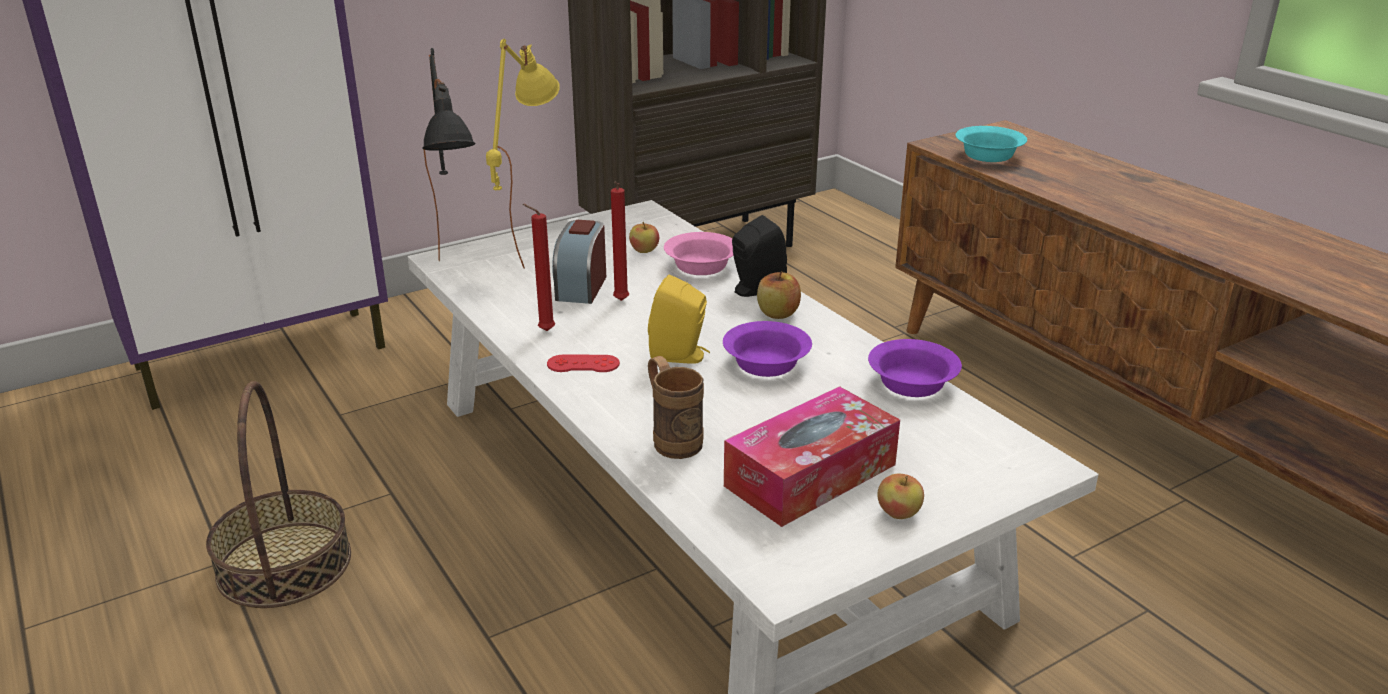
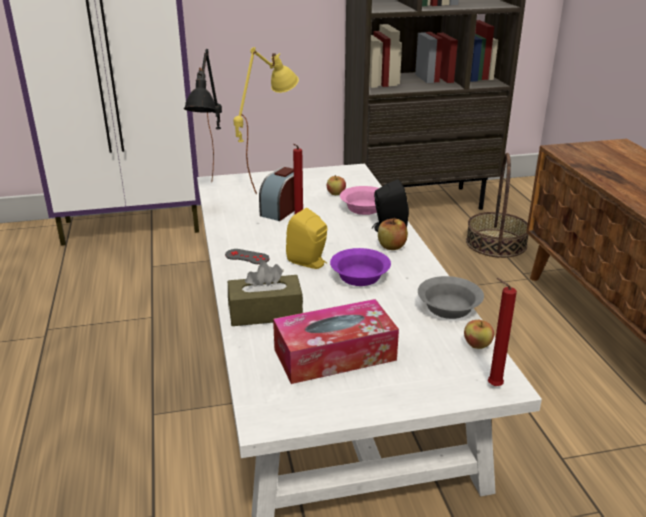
camera: 20 degrees right, 0 degrees up
(284, 564) = (73, 345): basket -> basket (496, 243)
(544, 331) = (239, 233): red candle -> red candle (492, 386)
(583, 364) = (247, 257): red game controller -> grey game controller
(672, 438) = (265, 313): brown mug -> brown tissue box
(899, 513) = (375, 393): apple -> apple (477, 345)
(913, 385) = (449, 309): purple bowl -> grey bowl
(989, 156) = (593, 161): turquoise bowl -> none

